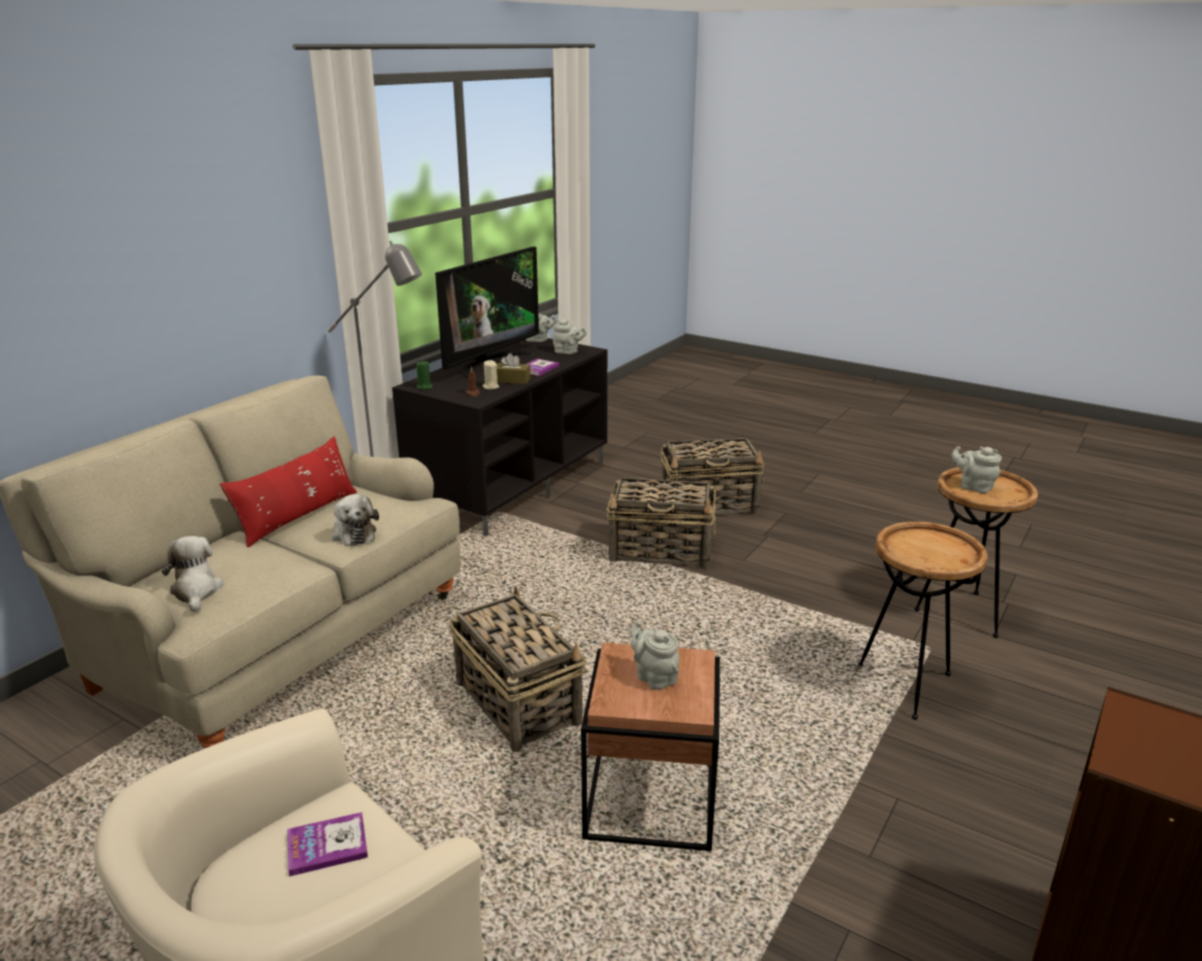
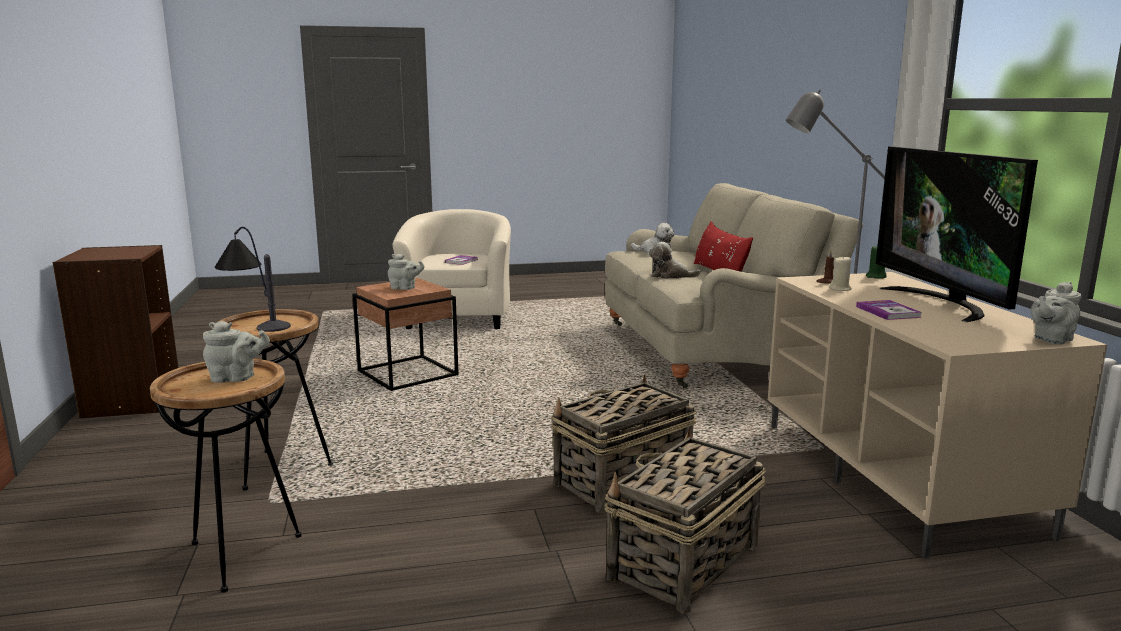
camera: 135 degrees right, 10 degrees down
(511, 485) = (898, 477): black tv stand -> beige tv stand
(512, 380) = (853, 297): brown tissue box -> none
(517, 702) = (534, 374): basket -> none
(568, 352) = (956, 336): grey teapot -> none
(941, 559) = (254, 322): none -> table lamp

